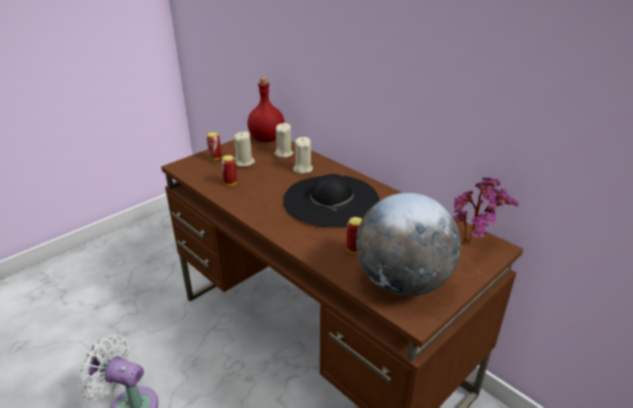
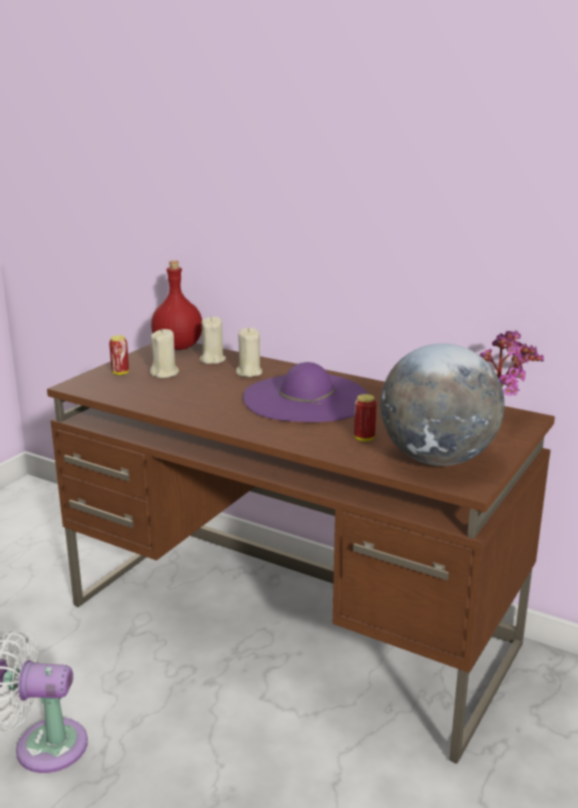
camera: 15 degrees left, 10 degrees down
(230, 183) = (160, 395): can -> none
(331, 200) = (306, 398): black hat -> purple hat

